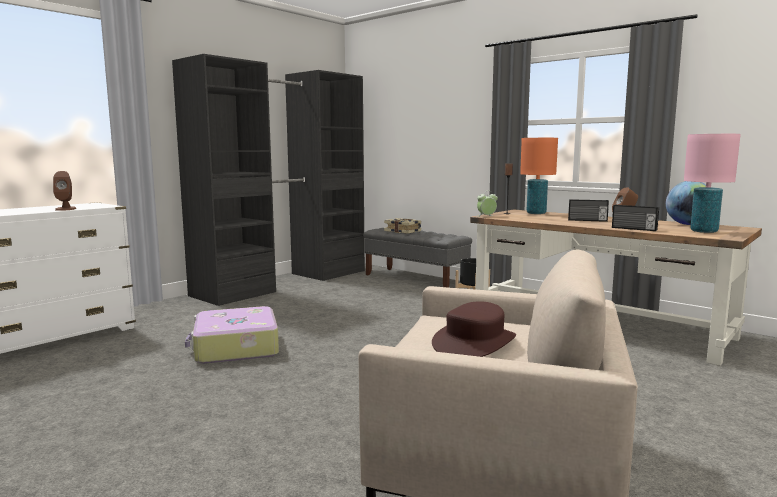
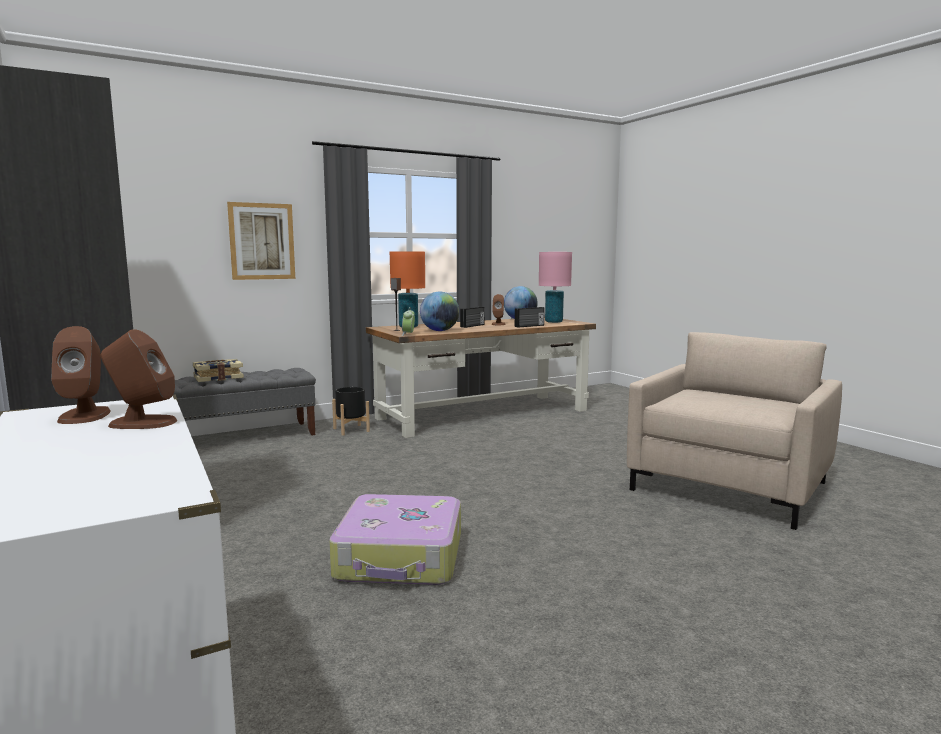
camera: 70 degrees left, 0 degrees up
(83, 205) = (84, 415): none -> brown speaker
(454, 132) = (262, 241): none -> picture
(474, 343) = (737, 400): brown hat -> none
(527, 218) = (439, 331): none -> globe

